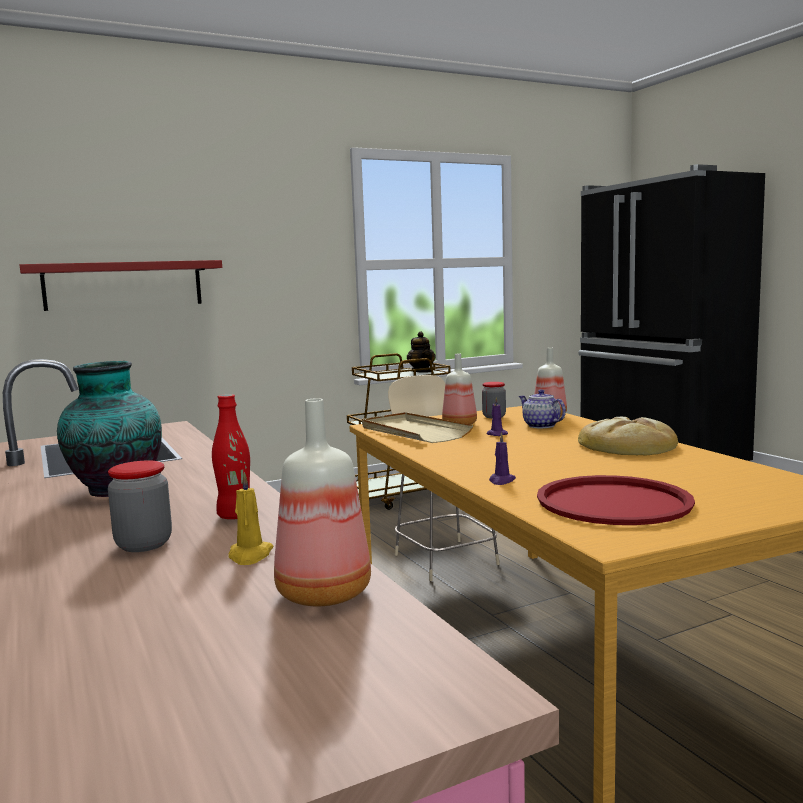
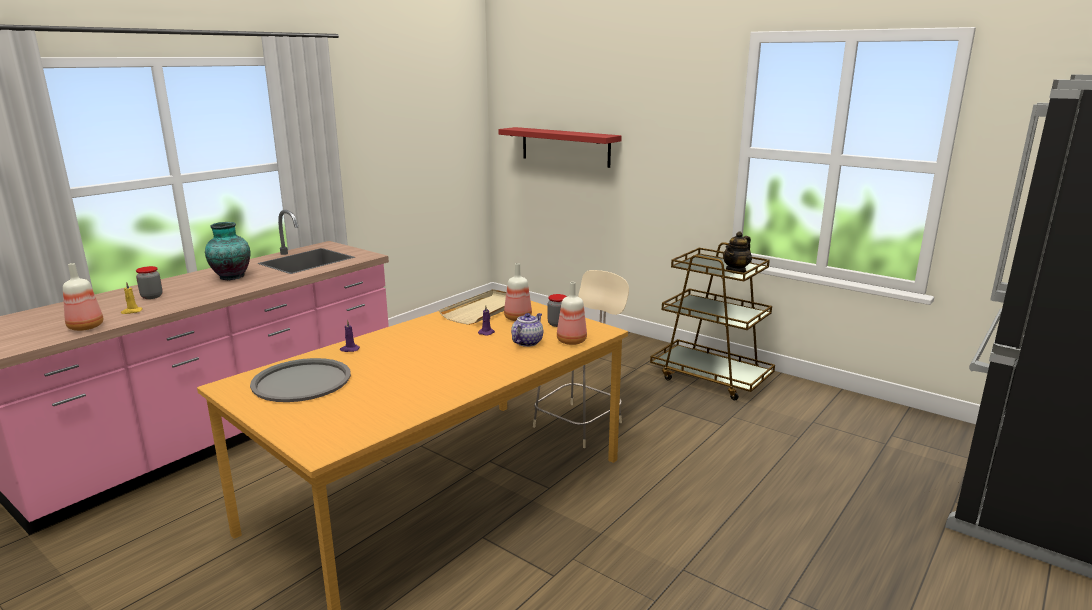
camera: 65 degrees right, 10 degrees up
(236, 516) = (184, 300): red bottle -> none
(613, 502) = (301, 381): red tray -> grey tray
(628, 446) = (463, 376): bread -> none

